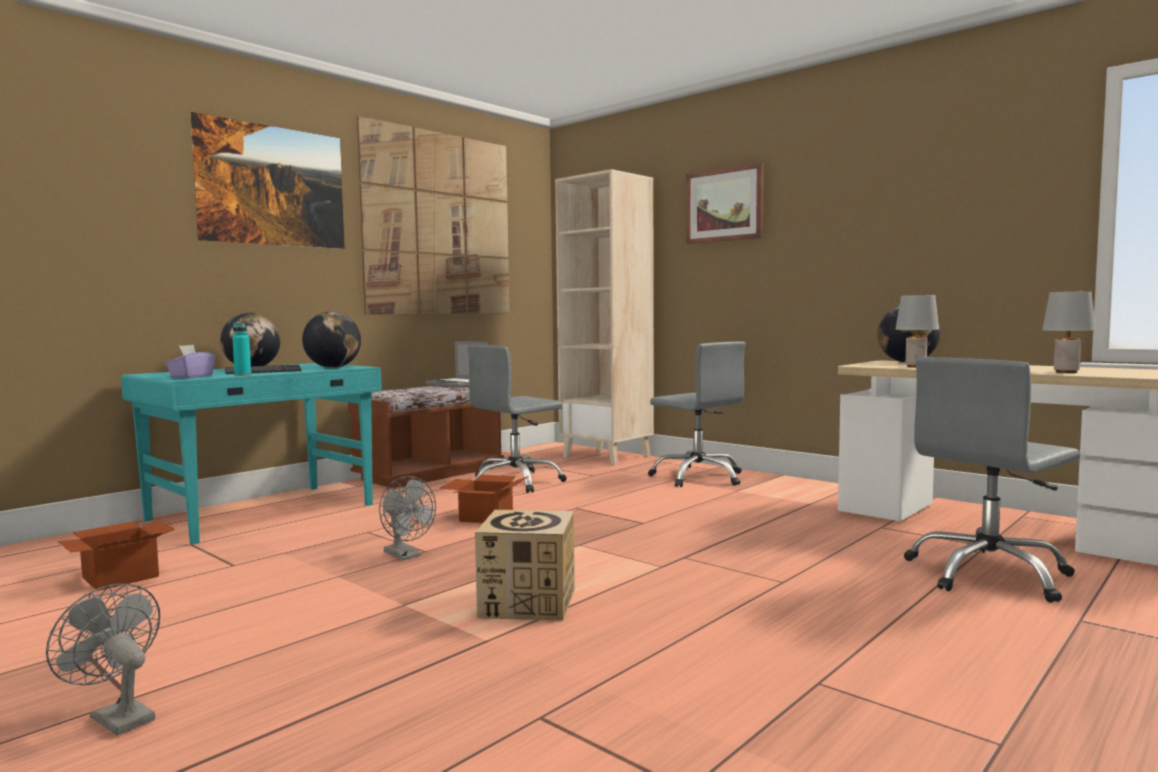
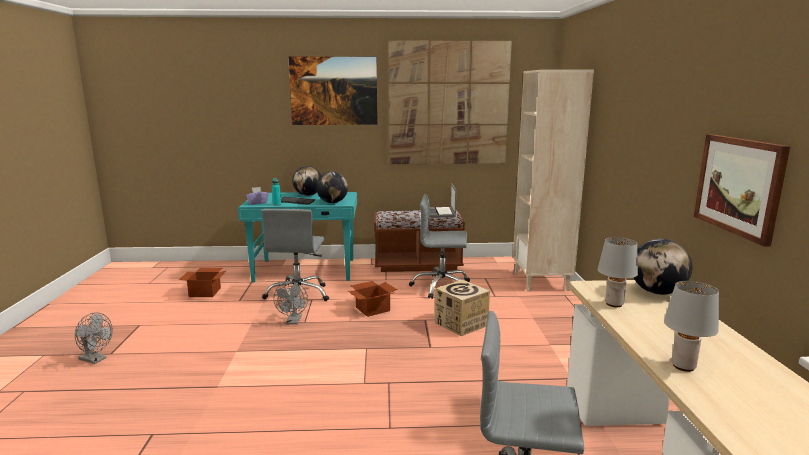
camera: 45 degrees right, 10 degrees up
(116, 717) = (96, 359): grey fan -> grey fan turned 120 degrees clockwise
(528, 603) = (269, 374): cardboard box -> cardboard box (461, 324)
(698, 477) = (555, 322): grey office chair -> grey office chair (298, 295)
(724, 205) = (623, 102): picture -> picture (739, 185)

